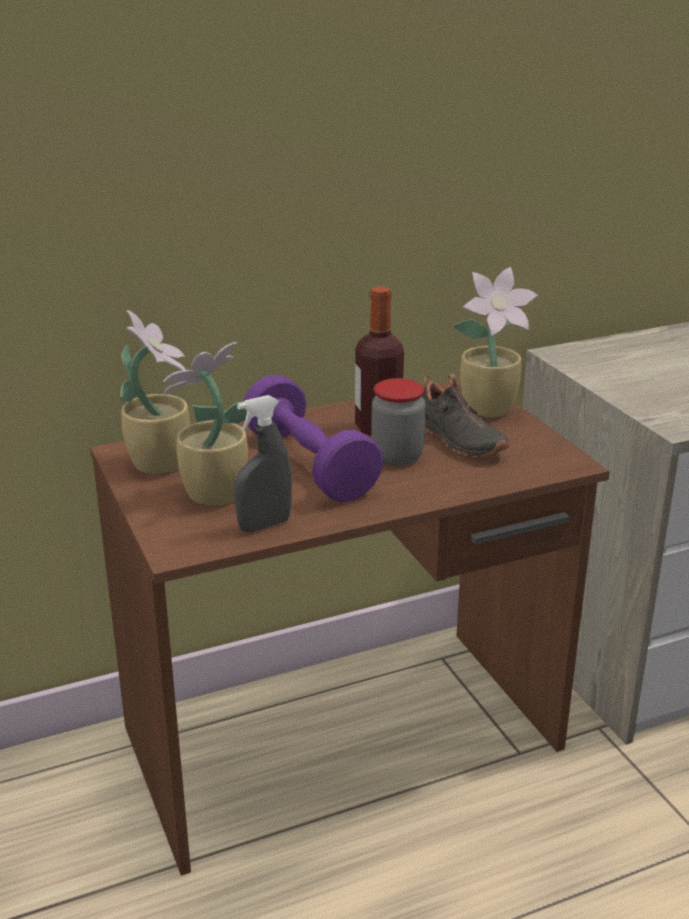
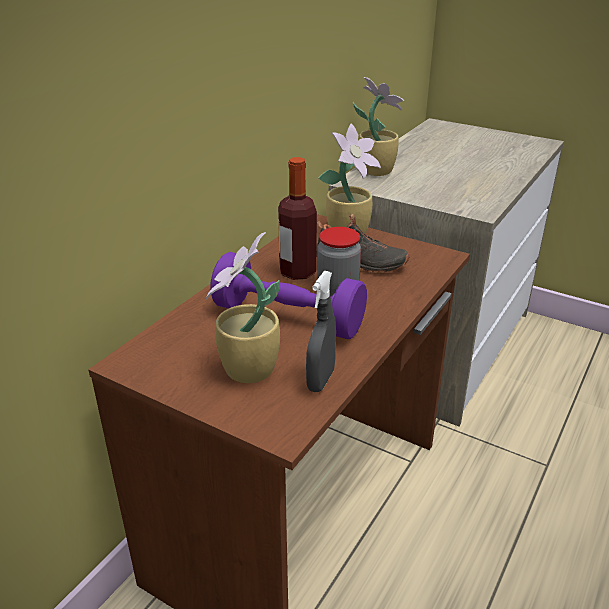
camera: 35 degrees left, 5 degrees up
(160, 462) = (170, 359): potted plant -> potted plant (375, 170)

